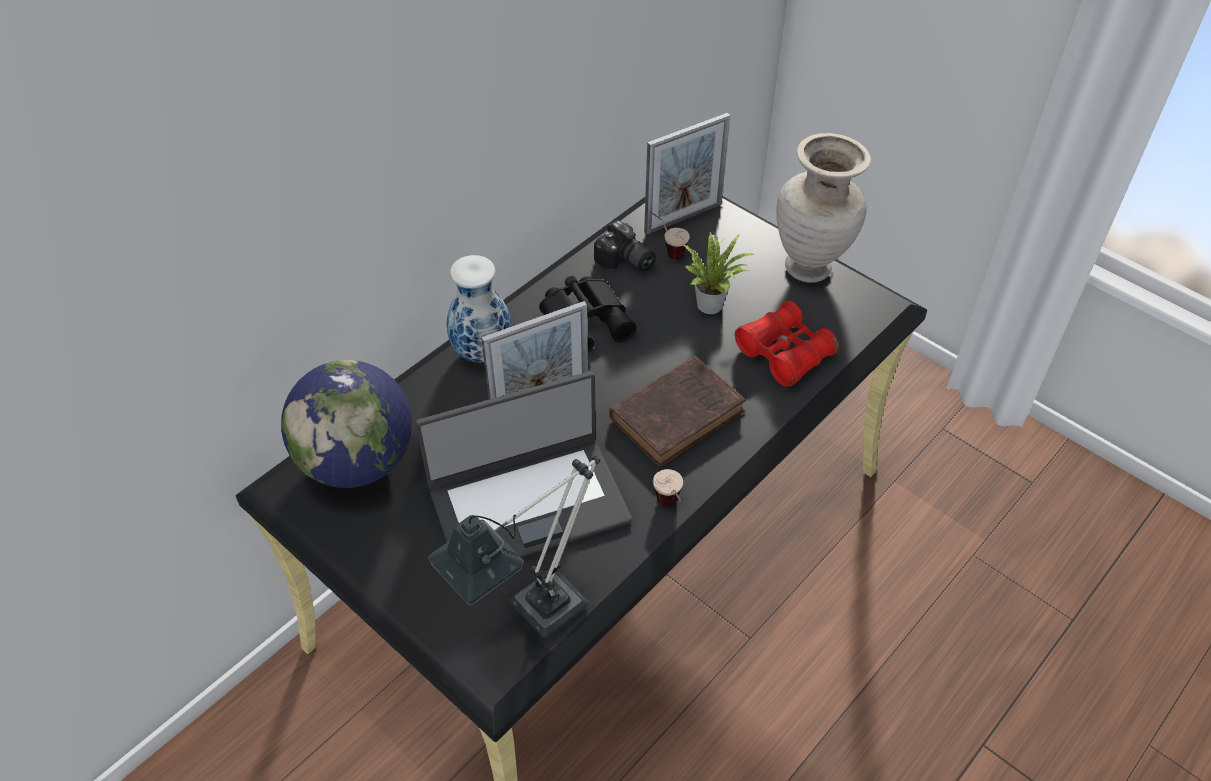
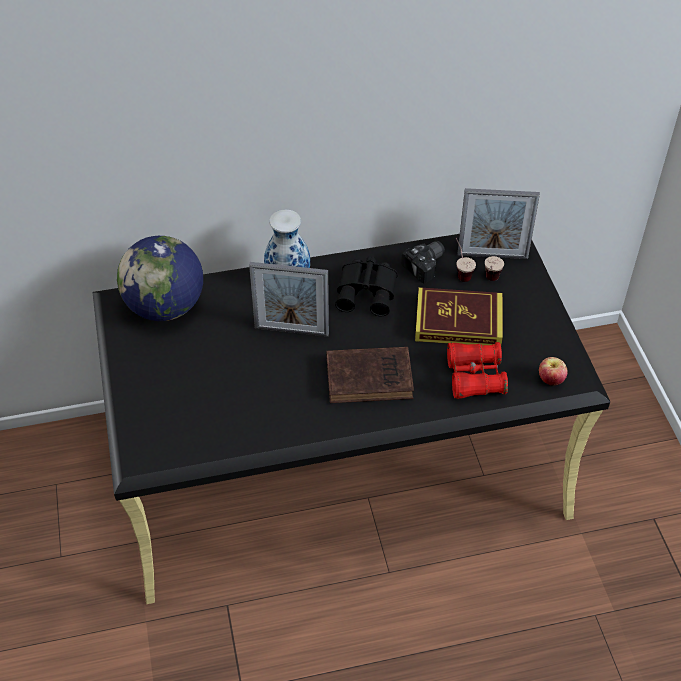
camera: 35 degrees right, 0 degrees up
(528, 503) = (235, 381): laptop -> none
(534, 614) = (185, 443): table lamp -> none
(625, 261) = (426, 266): camera -> camera turned 120 degrees counterclockwise
(670, 508) = (313, 430): cup -> cup (490, 282)
(713, 304) = (458, 321): potted plant -> book
(810, 268) = (548, 331): beige vase -> none
(859, 316) = (550, 380): none -> apple

